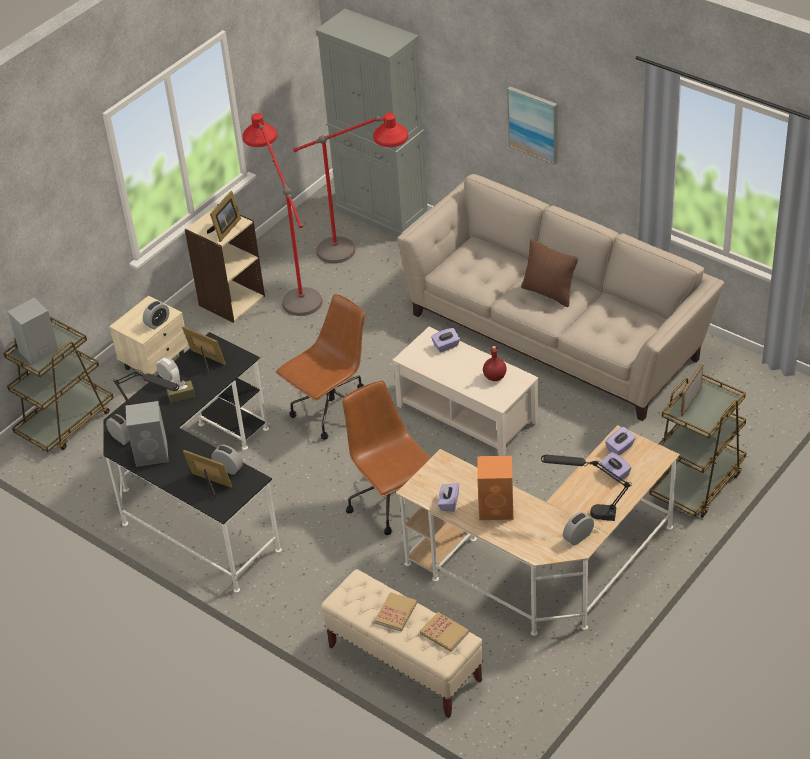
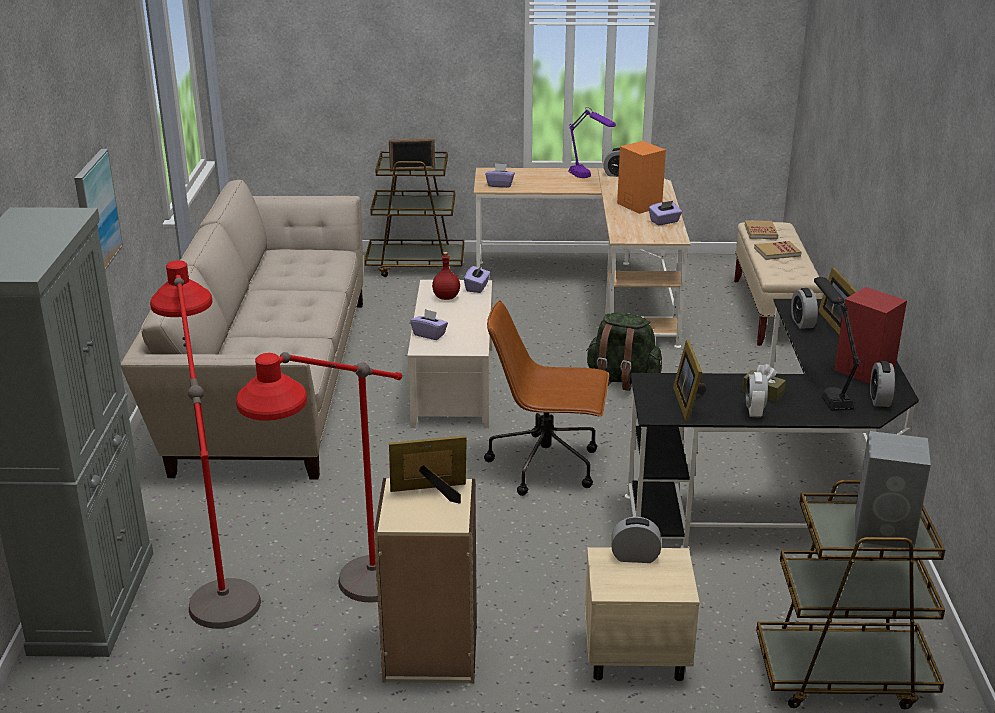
camera: 130 degrees left, 15 degrees down
(152, 454) = (863, 370): grey speaker -> red speaker
(392, 503) = (622, 379): brown office chair -> green backpack
(548, 293) = (281, 307): brown pillow -> none
(585, 511) = (588, 179): black table lamp -> purple table lamp
(615, 473) = (532, 180): purple tissue box -> purple tissue box (477, 287)

